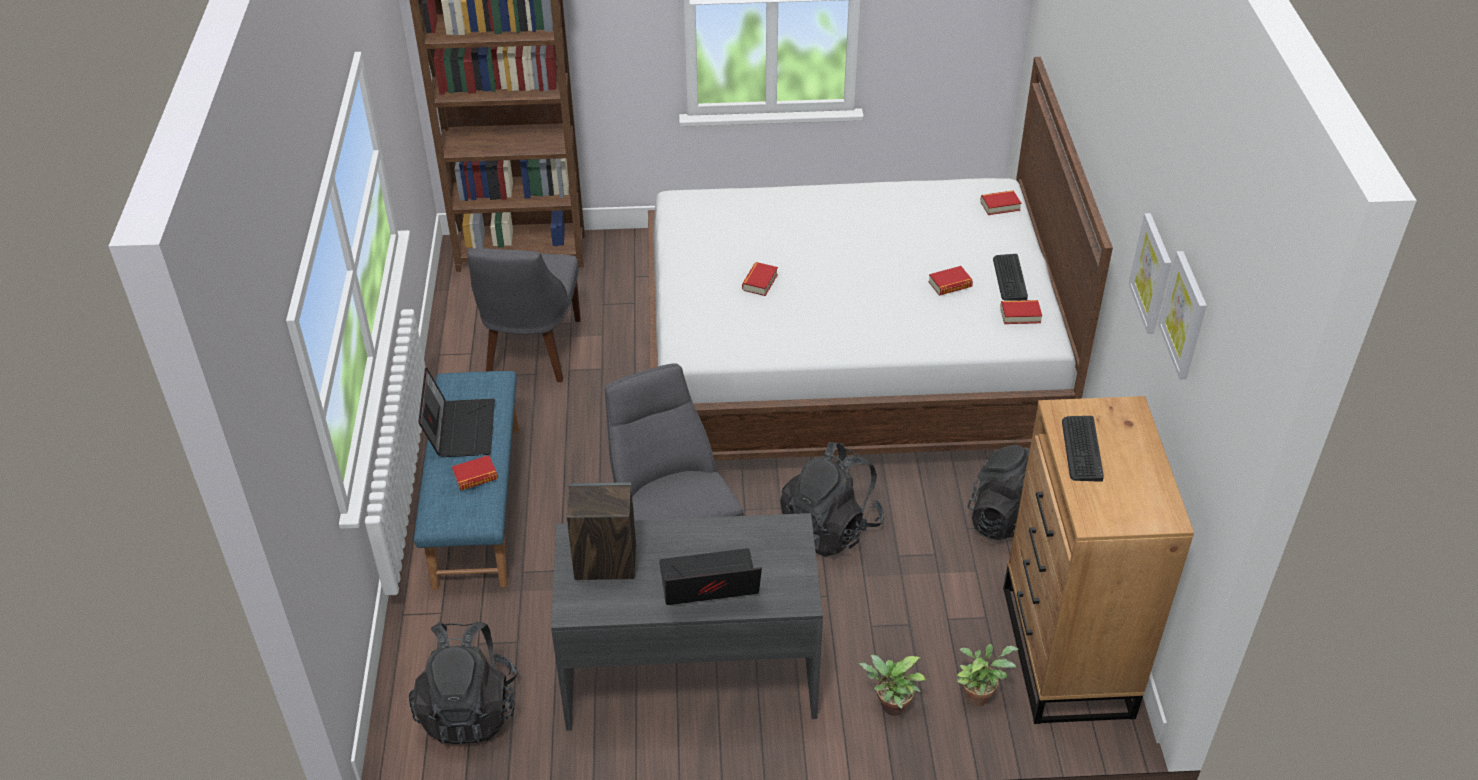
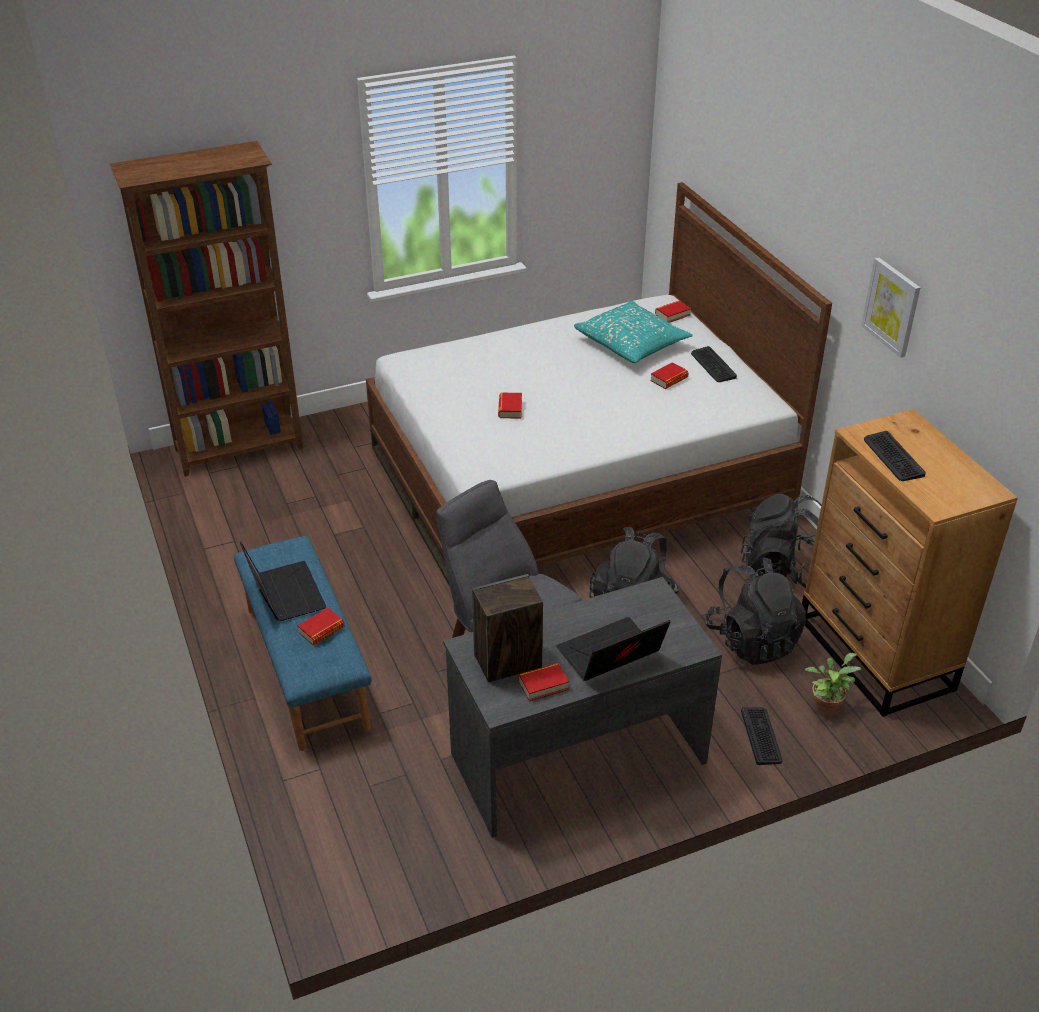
camera: 20 degrees left, 5 degrees down
(469, 709) = (391, 845): black backpack -> black backpack (752, 640)
(531, 352) = (291, 527): grey chair -> none
(890, 706) = (761, 736): potted plant -> keyboard
(934, 232) = (632, 344): none -> turquoise pillow
(1020, 315) = (738, 390): book -> book (543, 685)
(1184, 315) = (951, 324): picture -> none

